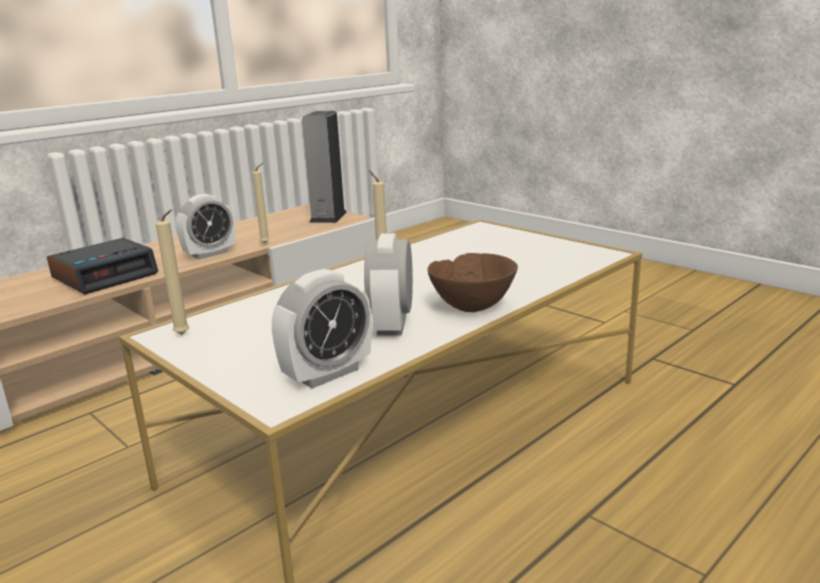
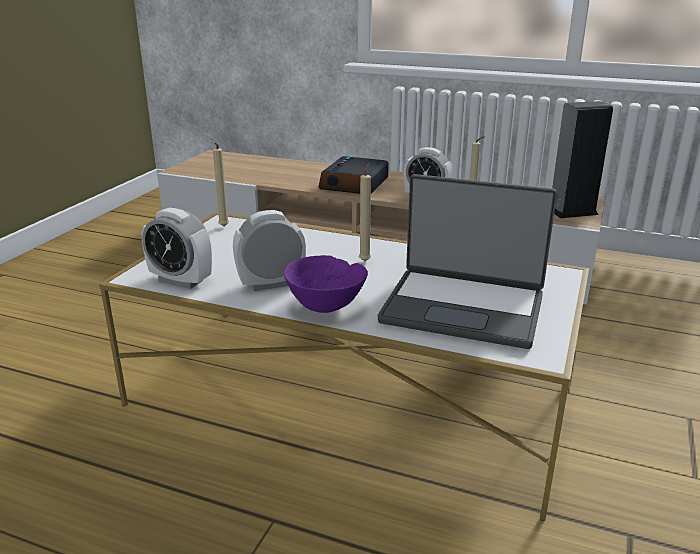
camera: 65 degrees right, 5 degrees up
(106, 276) = (354, 184): alarm clock -> alarm clock turned 90 degrees clockwise
(472, 307) = (326, 307): brown bowl -> purple bowl
(515, 261) = (463, 308): none -> laptop

